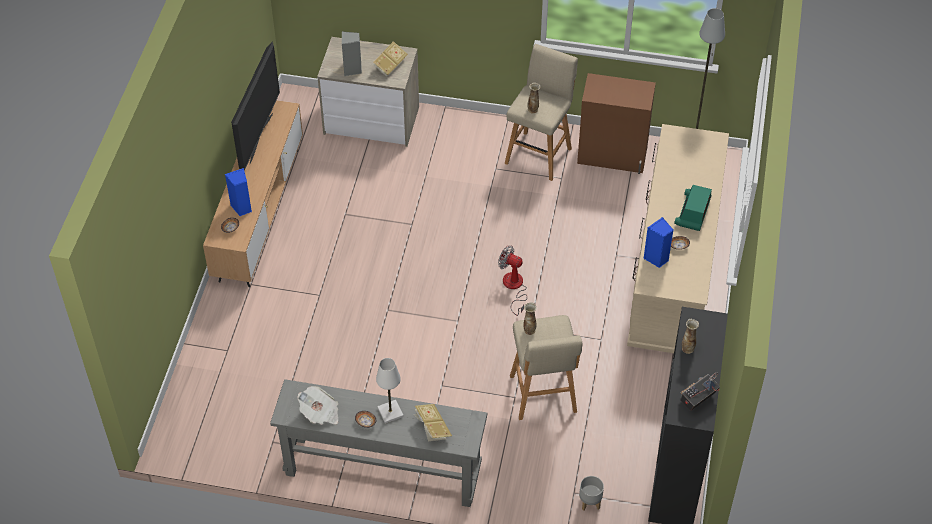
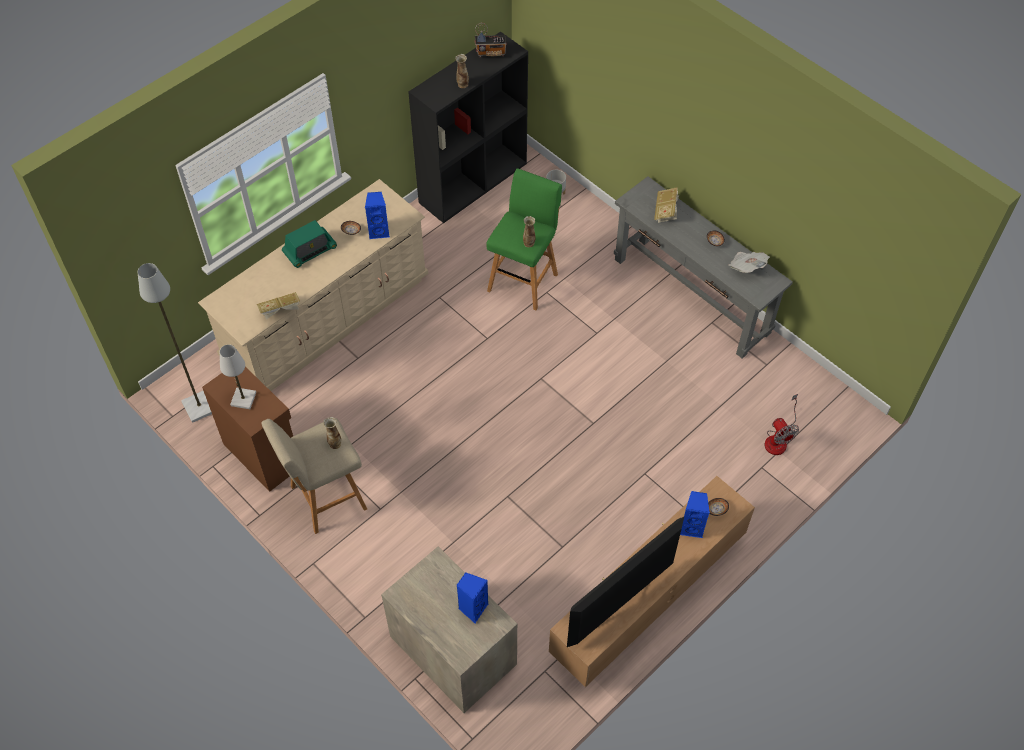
camera: 145 degrees left, 5 degrees up
(352, 69) = (472, 608): grey speaker -> blue speaker
(389, 65) = (429, 588): book -> book (280, 311)
(390, 412) = (690, 239): white table lamp -> white table lamp (243, 399)
(514, 287) = (469, 380): fan -> fan (778, 439)
(543, 396) = (524, 280): beige stool -> green stool

